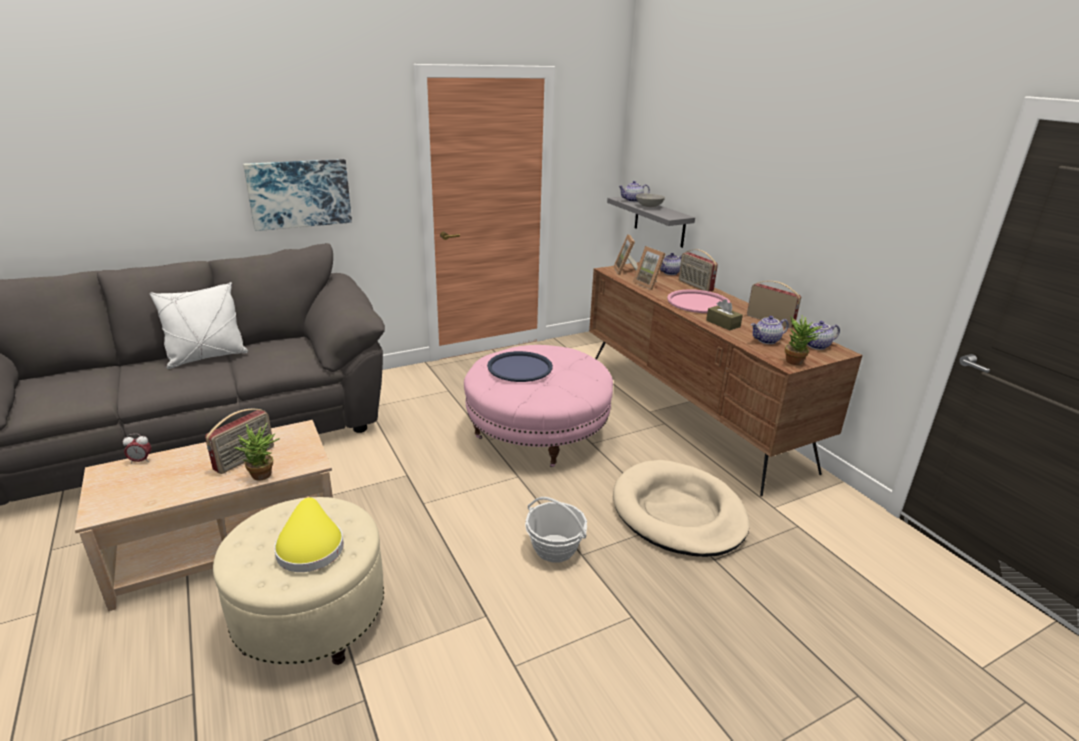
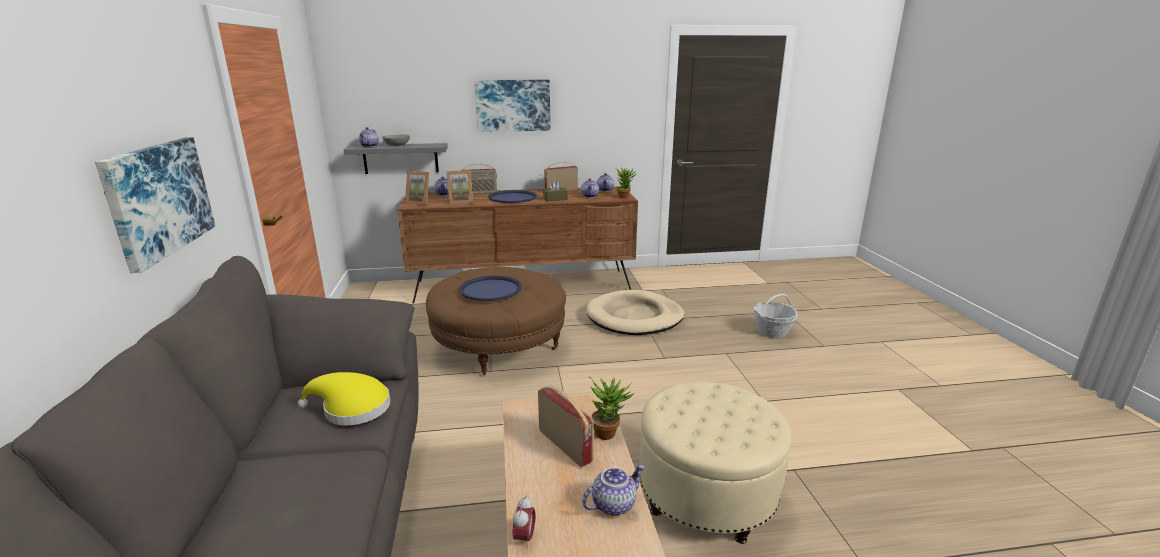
camera: 70 degrees left, 5 degrees down
(166, 492) = (613, 504): none -> teapot
(207, 357) = (261, 472): white pillow -> none
(310, 546) = (725, 409): yellow hat -> yellow hat (352, 409)
(537, 433) = (499, 346): pink ottoman -> brown ottoman
(555, 548) = (654, 366): basket -> basket (772, 331)
(698, 302) = (512, 197): pink tray -> blue tray
(762, 189) = (513, 105): none -> picture

